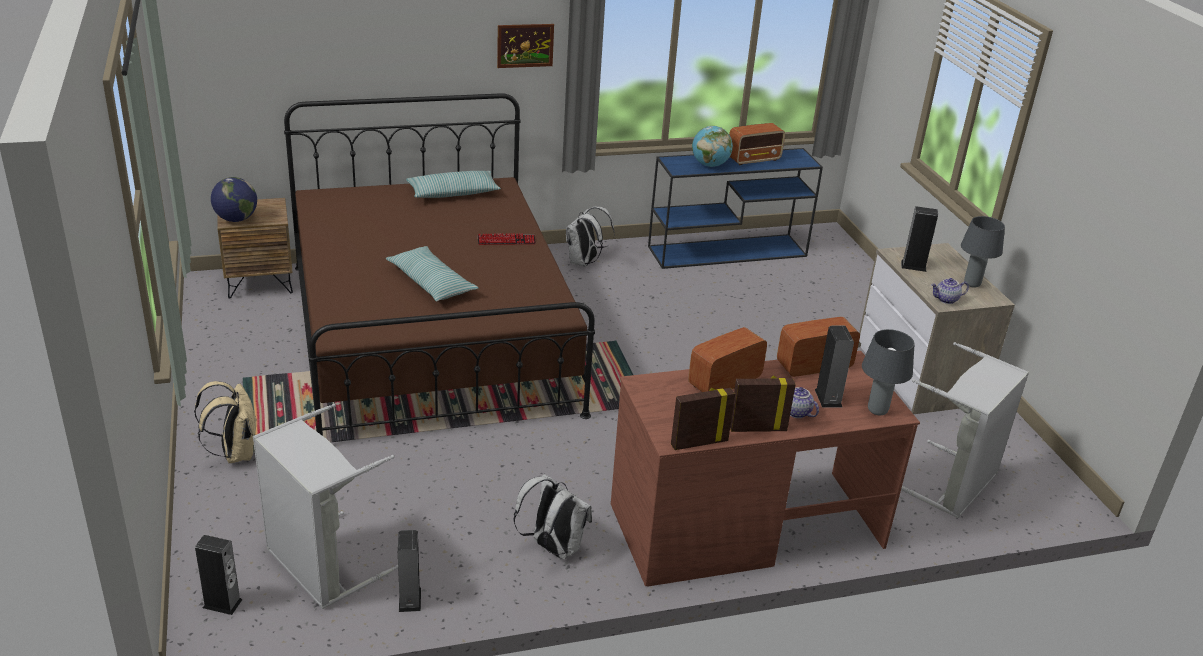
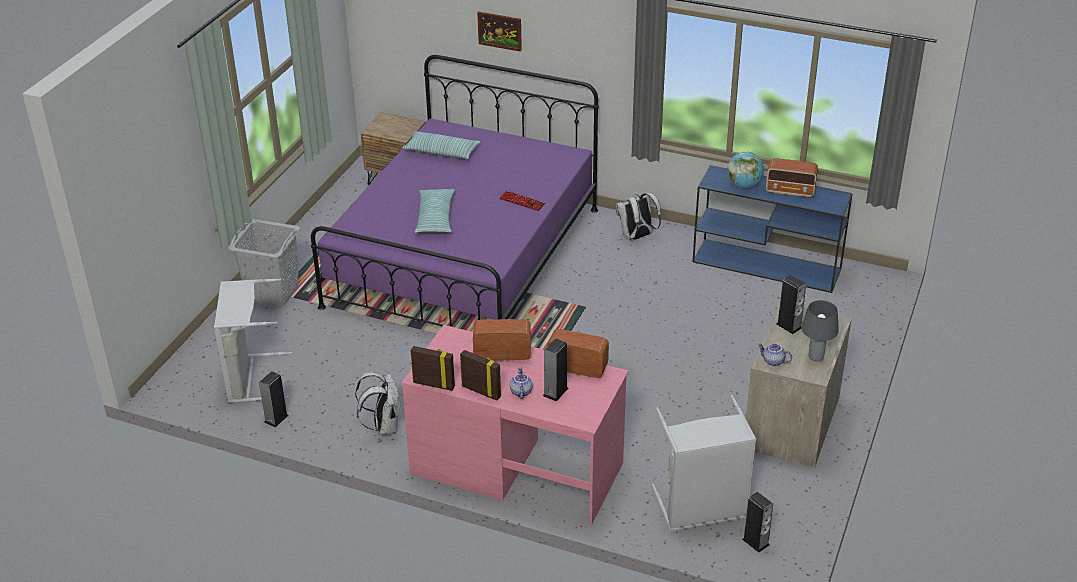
camera: 40 degrees right, 5 degrees up
(222, 603) = (186, 377): speaker -> speaker (755, 542)
(235, 453) = (272, 292): beige backpack -> grey laundry basket
(236, 219) = (378, 129): globe -> none
(430, 336) = (464, 256): brown bed -> purple bed
(453, 193) = (531, 151): pillow -> pillow (441, 152)
(525, 45) = (607, 47): picture -> picture (499, 31)
(745, 525) = (517, 467): brown desk -> pink desk
(878, 411) = (576, 414): grey table lamp -> none

